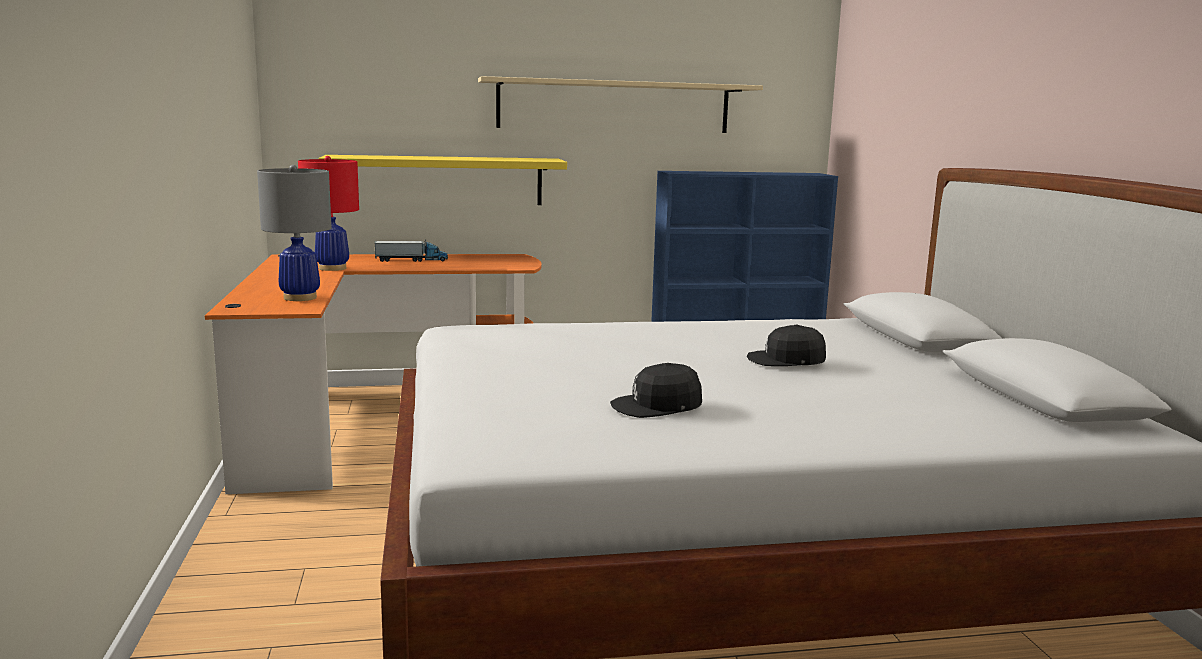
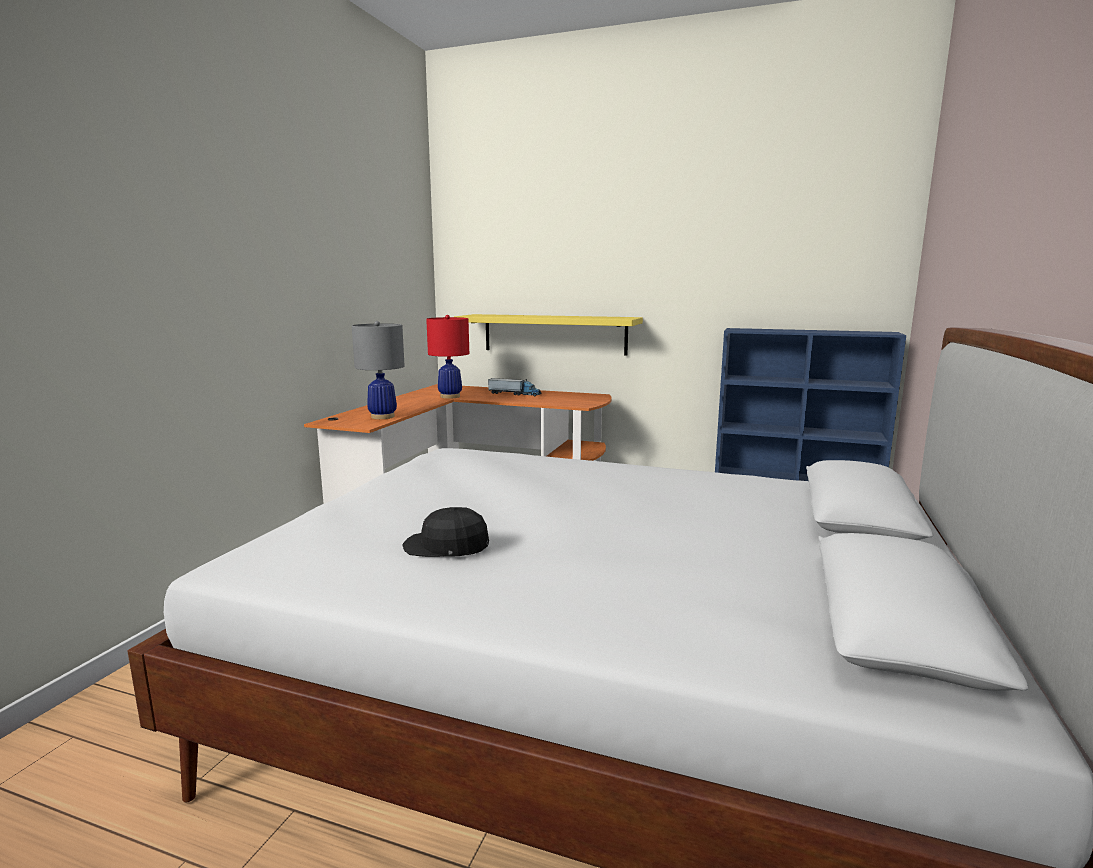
camera: 30 degrees right, 0 degrees up
(614, 106) = (691, 272): beige shelf -> none
(786, 360) = (654, 519): black cap -> none

